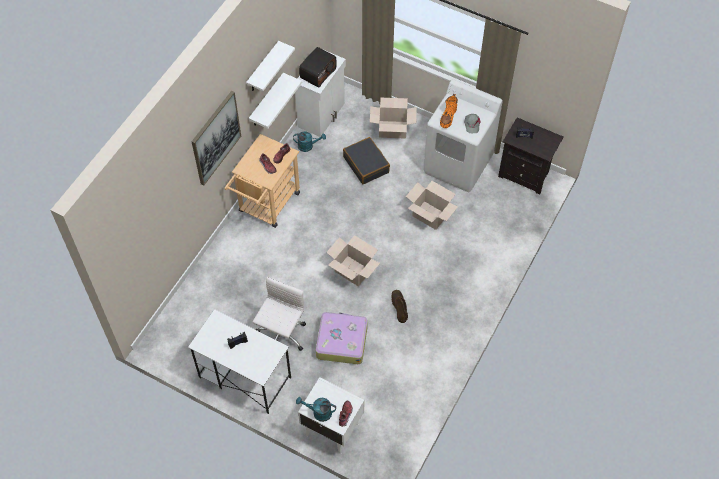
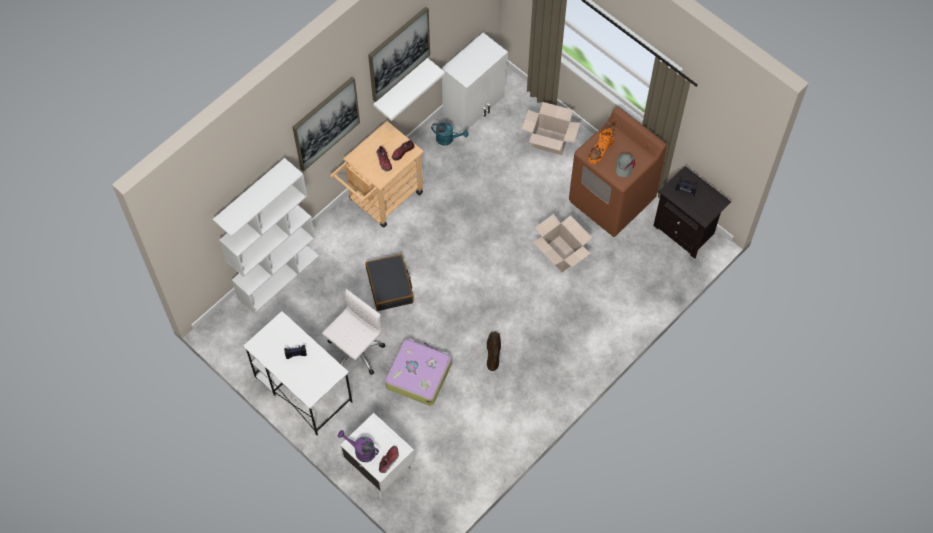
camera: 15 degrees right, 5 degrees up
(196, 288) = (278, 276): none -> white bookcase
(263, 68) = (398, 53): white shelf -> picture
(317, 73) = (471, 62): radio -> none
(318, 412) = (361, 451): turquoise watering can -> purple watering can
(352, 271) = (454, 298): cardboard box -> none
(366, 165) = (507, 176): black suitcase -> black suitcase (390, 286)
(458, 164) = (612, 200): white washing machine -> brown washing machine

